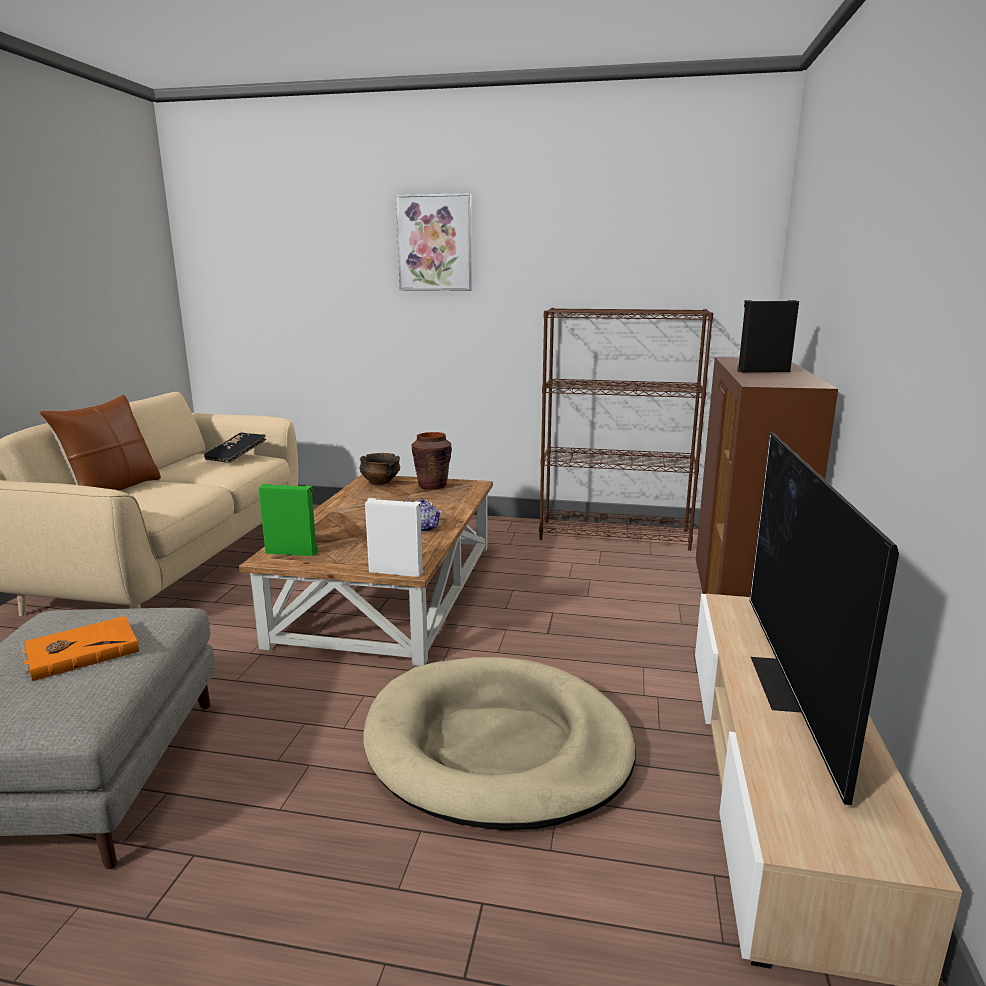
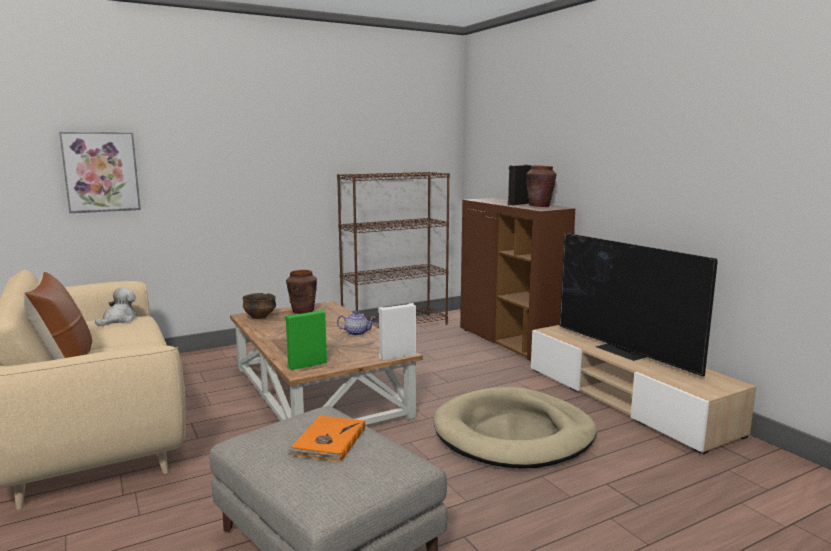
camera: 40 degrees left, 5 degrees down
(236, 457) = (119, 320): black book -> plush toy
(435, 243) = (247, 128): picture -> picture (101, 172)
(787, 378) = (539, 206): none -> brown vase

